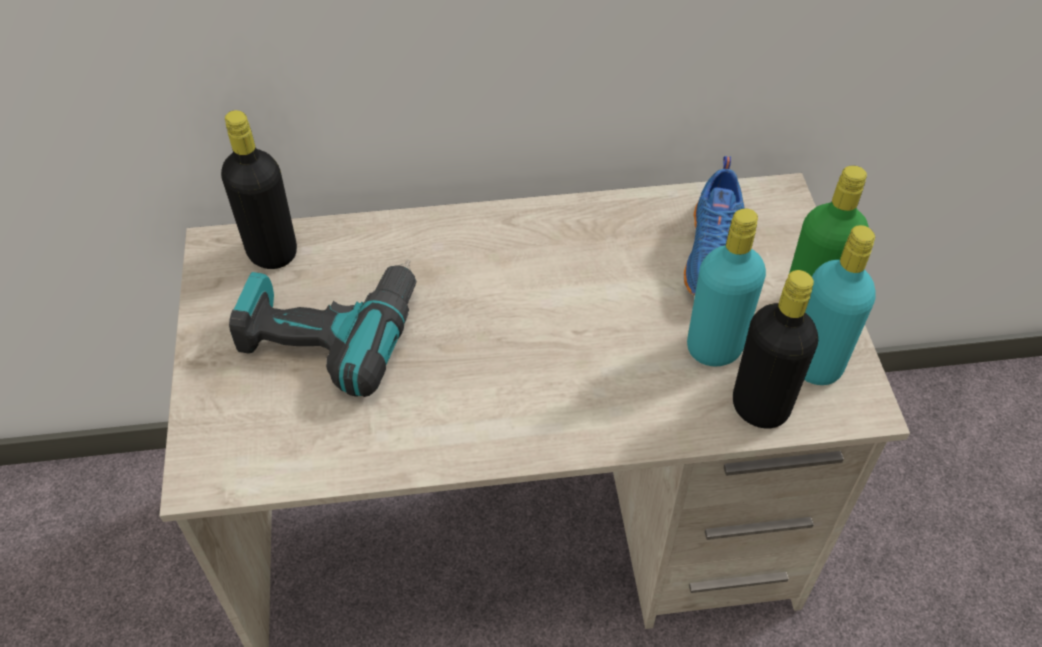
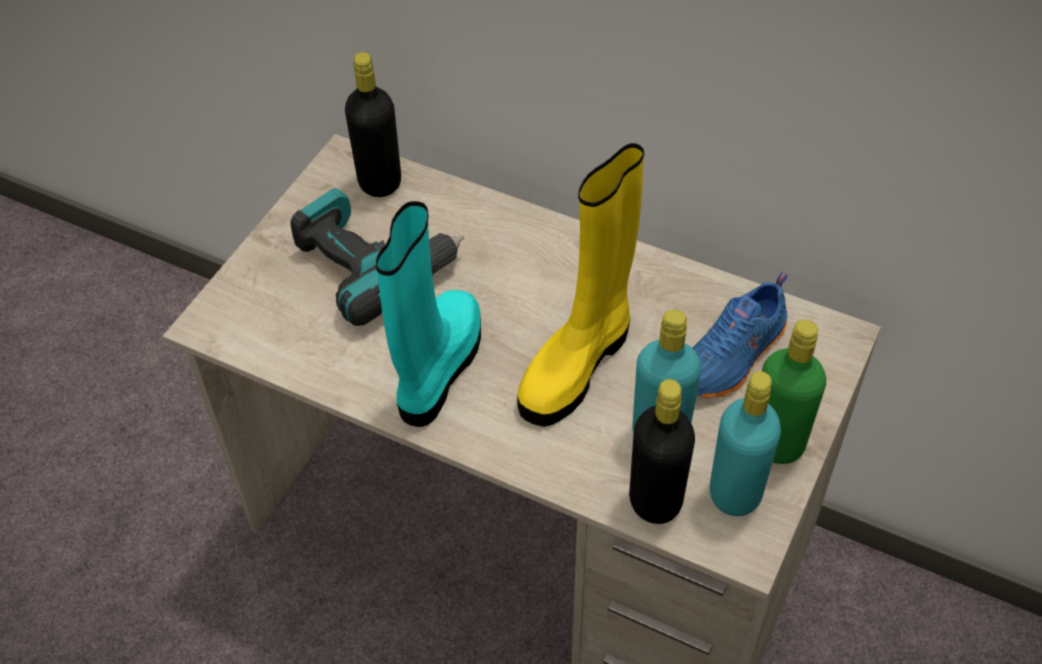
camera: 35 degrees right, 0 degrees up
(474, 396) = (438, 368): none -> turquoise boot
(596, 326) = (578, 365): none -> yellow boot

